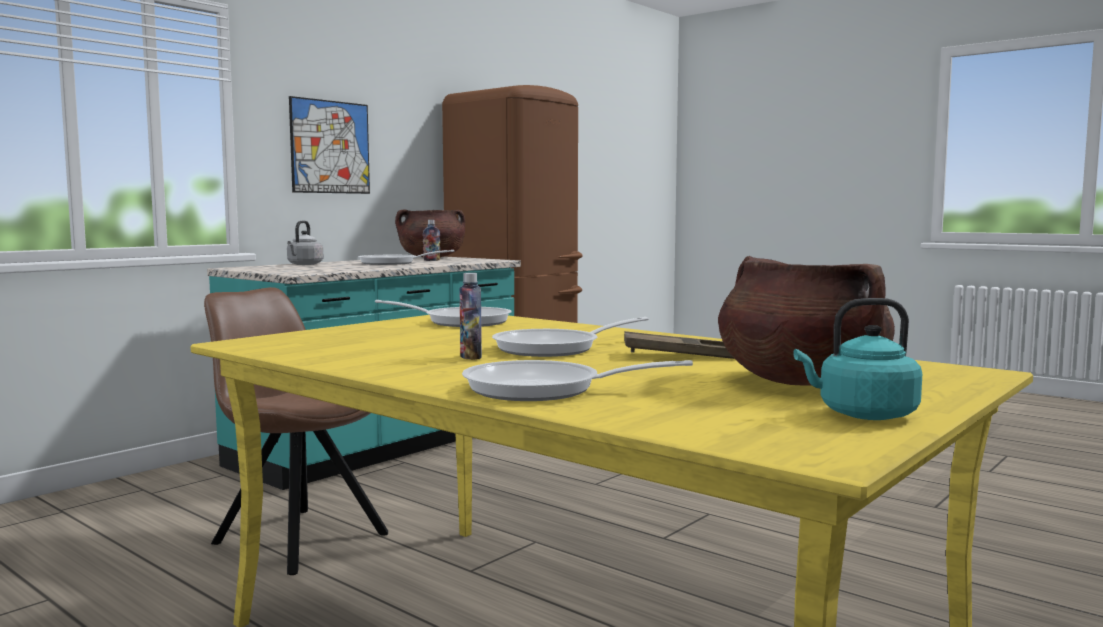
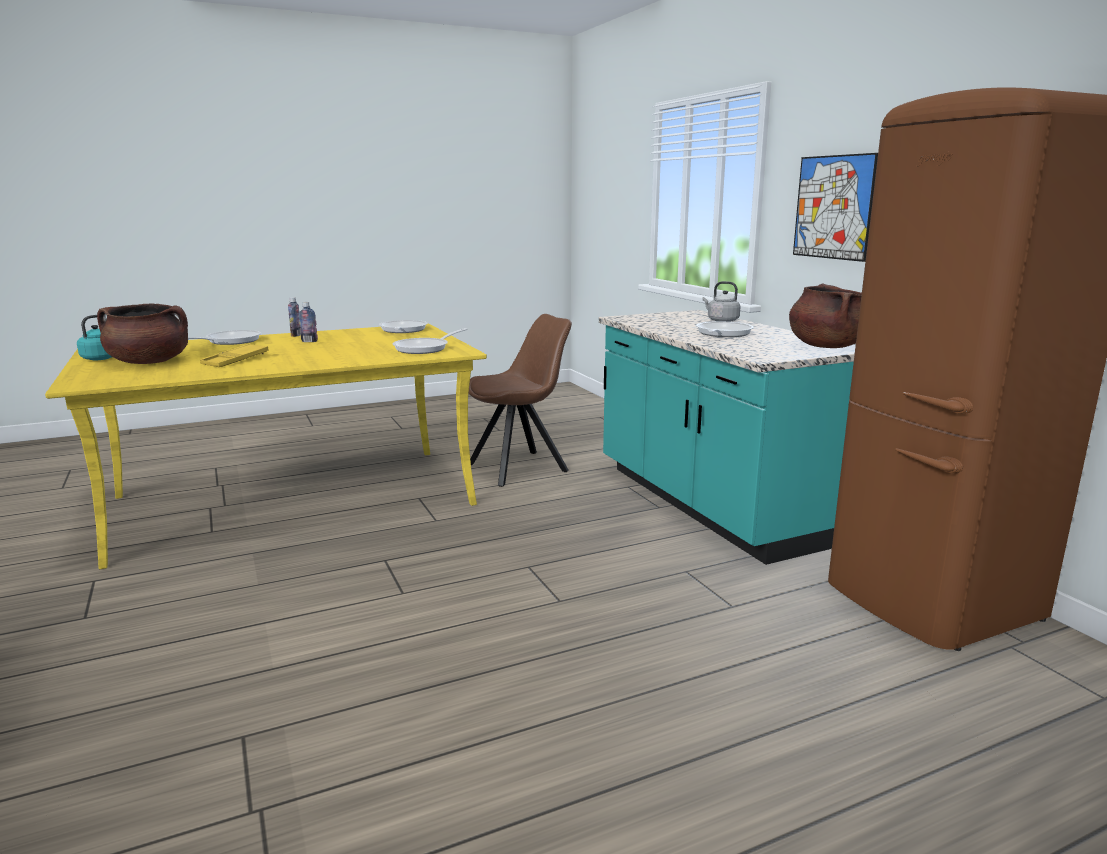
camera: 115 degrees right, 10 degrees up
(431, 260) = (763, 343): bottle -> bottle (296, 335)
(555, 348) = (300, 350): frying pan -> frying pan (402, 330)
(681, 355) = (235, 360): brown tray -> yellow tray

